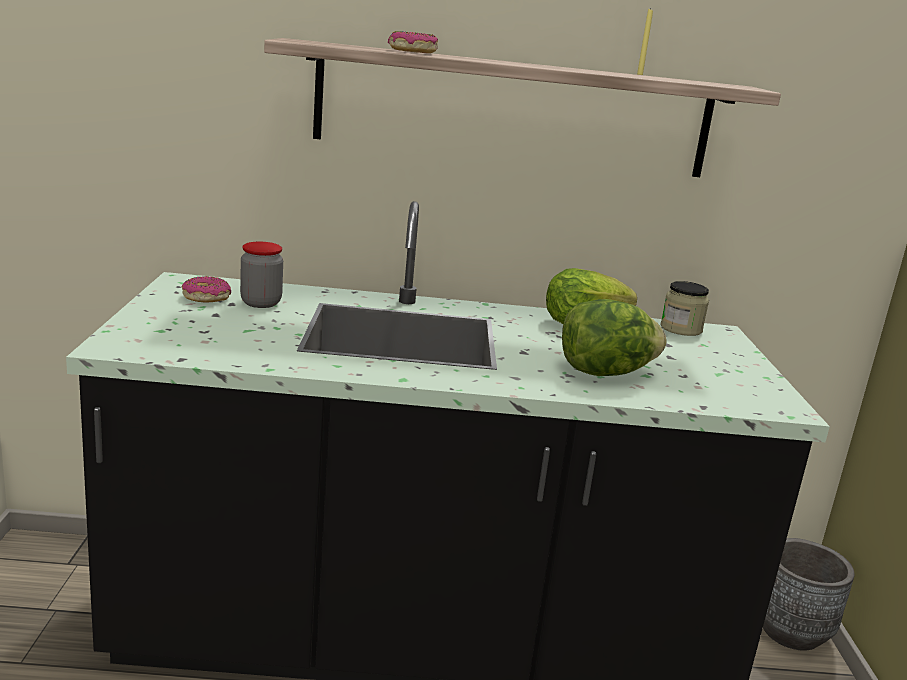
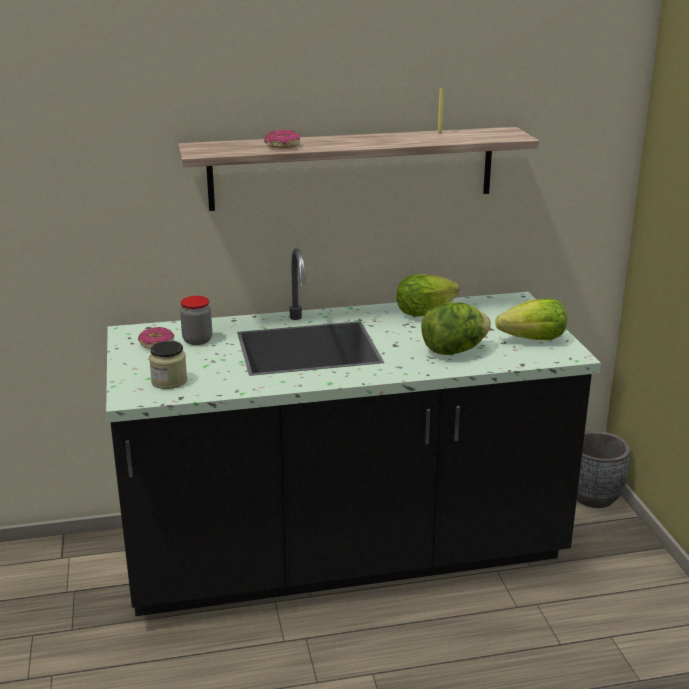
camera: 10 degrees left, 5 degrees up
(681, 329) = (491, 302): jar -> jar (169, 381)
(729, 380) = (533, 340): none -> lettuce

